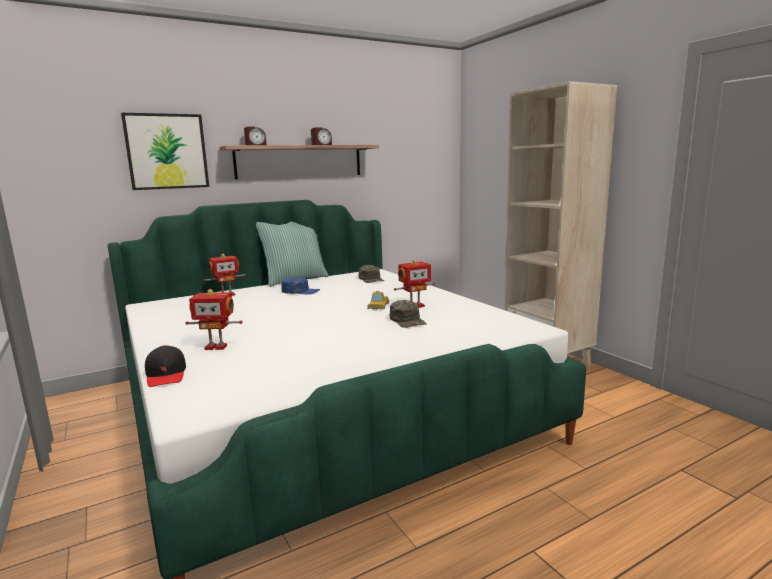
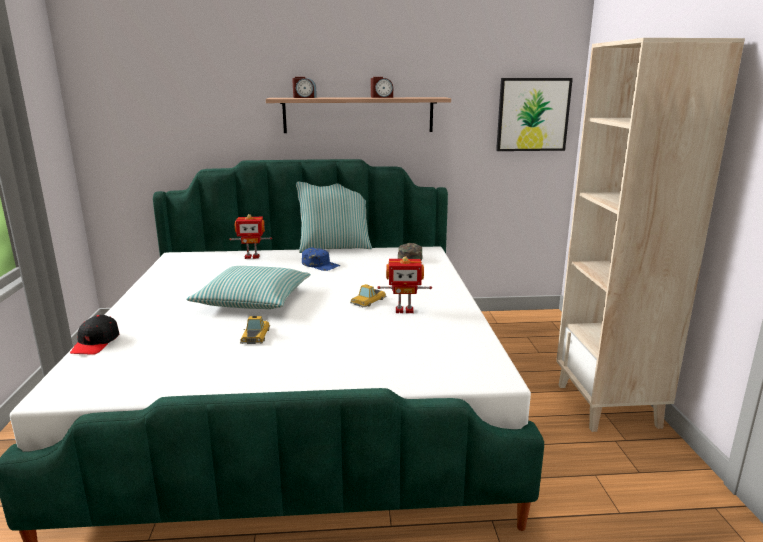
camera: 25 degrees right, 5 degrees up
(167, 151) = (216, 102): picture -> picture (533, 114)
(216, 347) = (167, 320): toy robot -> none
(278, 320) = (253, 300): none -> pillow
(319, 340) = (256, 335): none -> toy car
(408, 320) = (370, 329): green cap -> none

